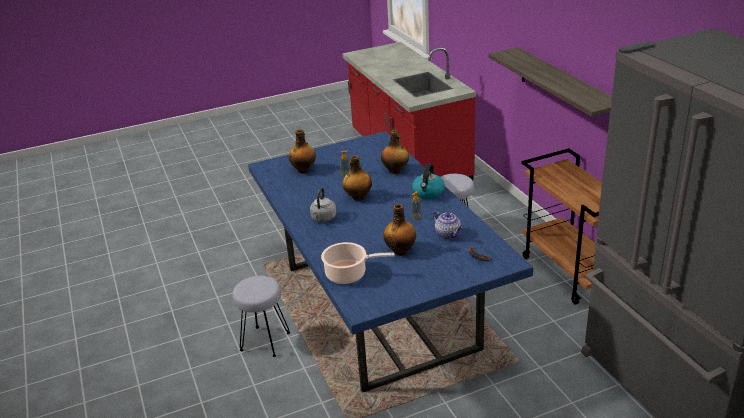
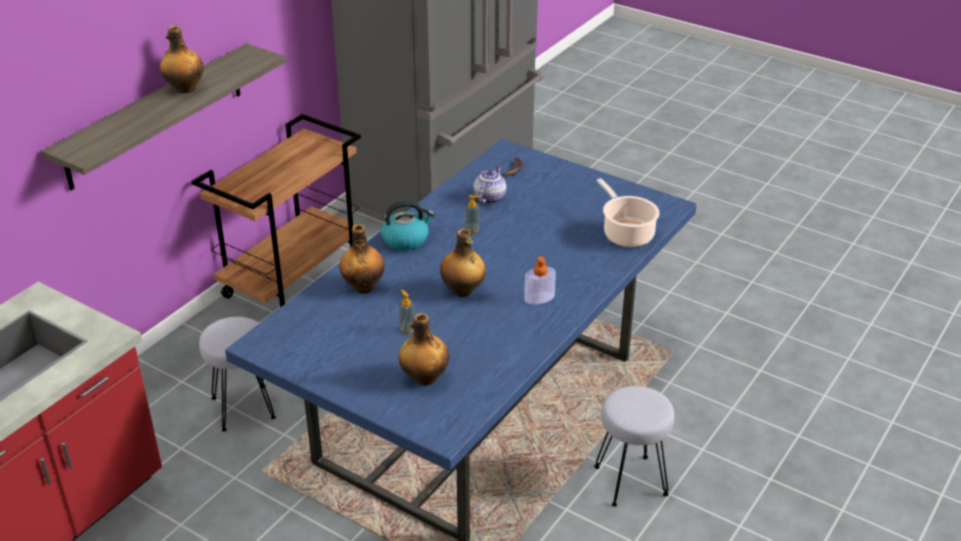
camera: 125 degrees left, 5 degrees up
(323, 218) = (539, 298): grey kettle -> soap dispenser
(401, 251) = (550, 217): bottle -> bottle (185, 89)

